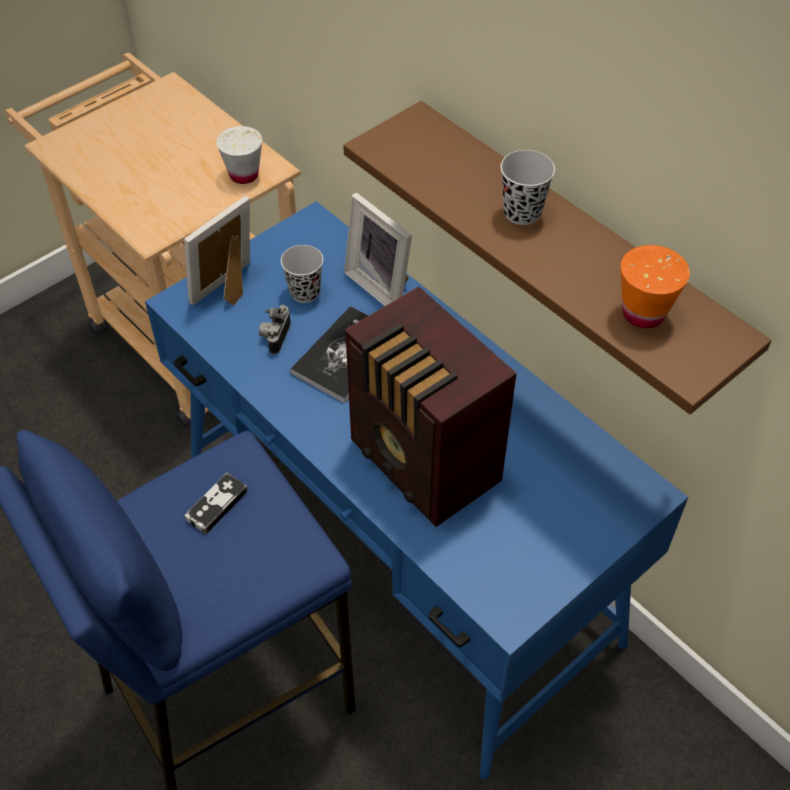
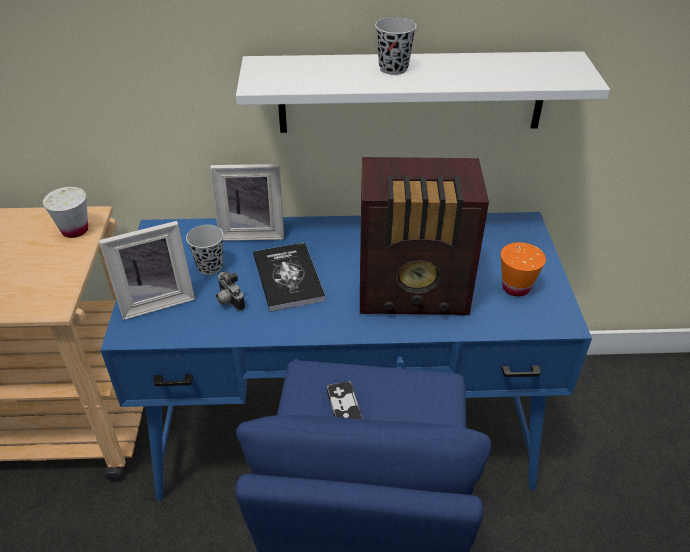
camera: 50 degrees left, 10 degrees down
(230, 290) = (156, 300): picture frame -> picture frame turned 105 degrees counterclockwise
(572, 250) = (411, 92): brown shelf -> white shelf
(643, 314) = (524, 71): orange cup -> orange cup (516, 287)

